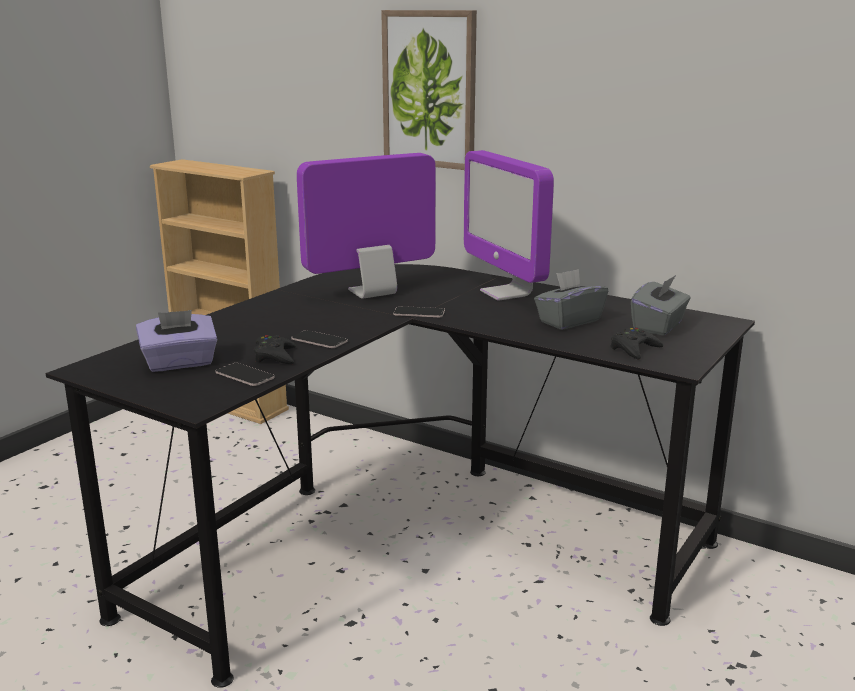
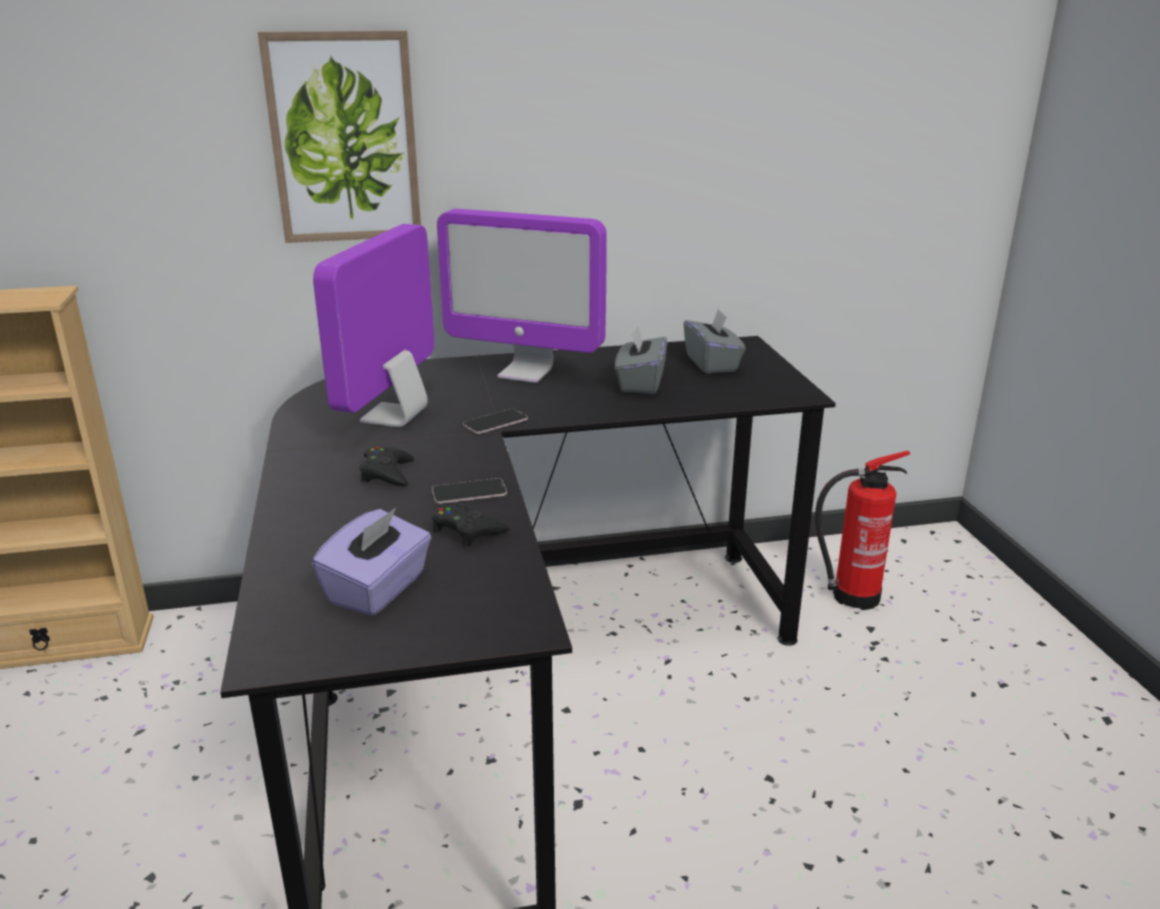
camera: 45 degrees left, 5 degrees up
(245, 375) = (489, 567): phone -> none
(634, 349) = (742, 391): black game controller -> black game controller (387, 473)
(777, 622) = (851, 596): none -> fire extinguisher

